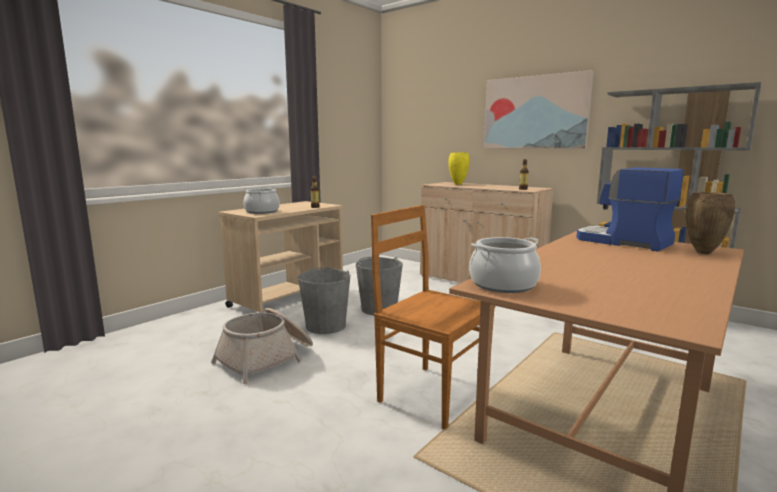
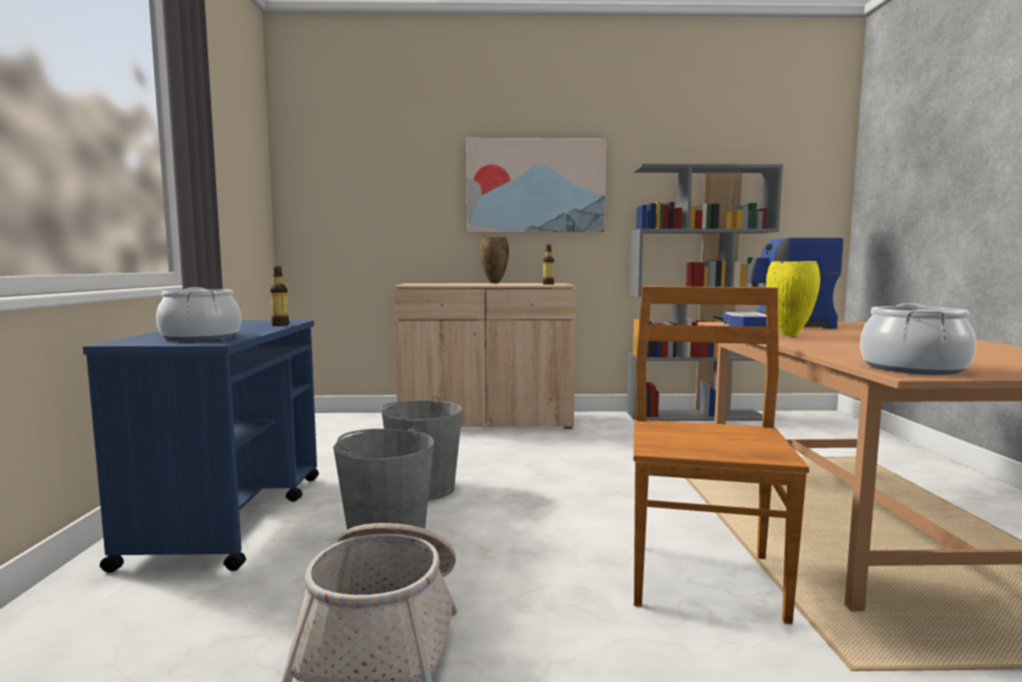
camera: 40 degrees left, 5 degrees down
(288, 298) = (231, 516): beige cart -> blue cart
(431, 394) = (703, 577): brown chair -> brown chair turned 105 degrees clockwise
(457, 184) = (442, 284): yellow vase -> yellow vase (789, 335)
(702, 253) = (861, 326): brown vase -> brown vase (494, 283)

